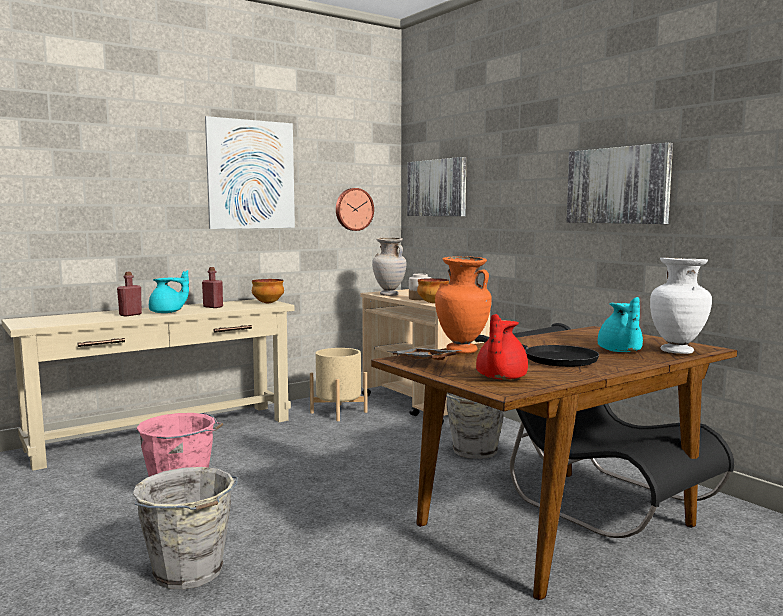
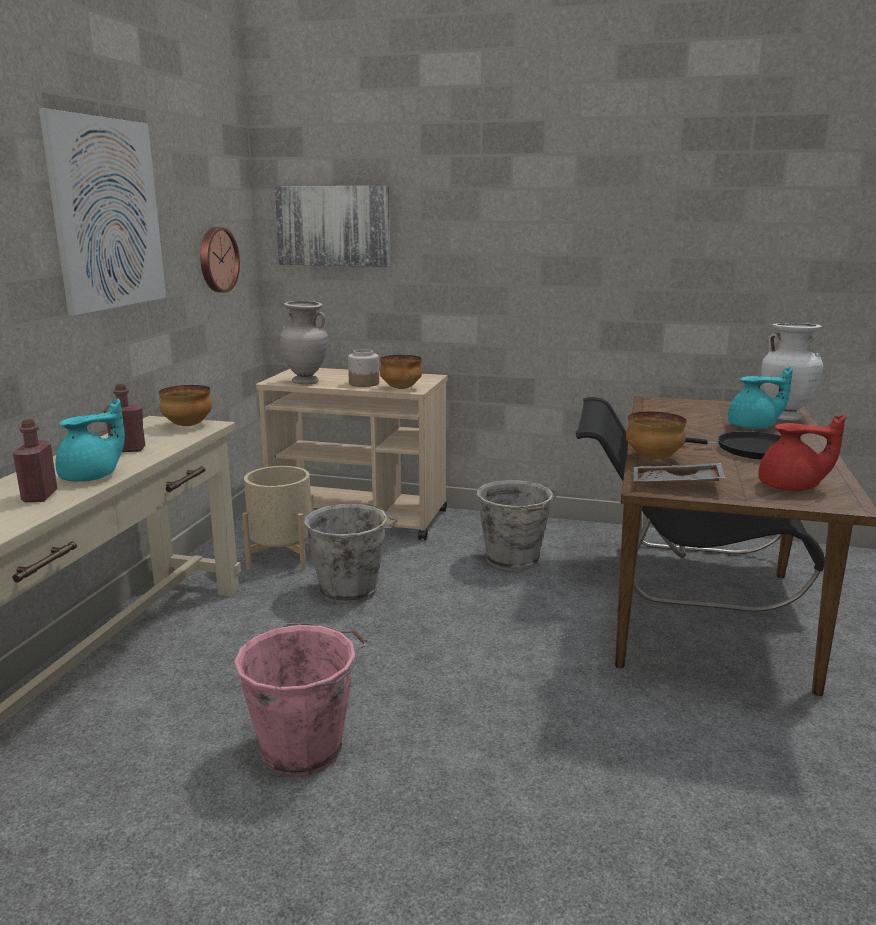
camera: 40 degrees left, 10 degrees up
(189, 573) = (531, 846): grey bucket -> grey bucket (351, 591)
(461, 351) = (653, 459): orange vase -> bowl
(500, 378) = (791, 487): red teapot -> red teapot turned 60 degrees counterclockwise
(618, 185) = (633, 235): picture -> none
(620, 351) = (753, 427): turquoise teapot -> turquoise teapot turned 45 degrees counterclockwise

